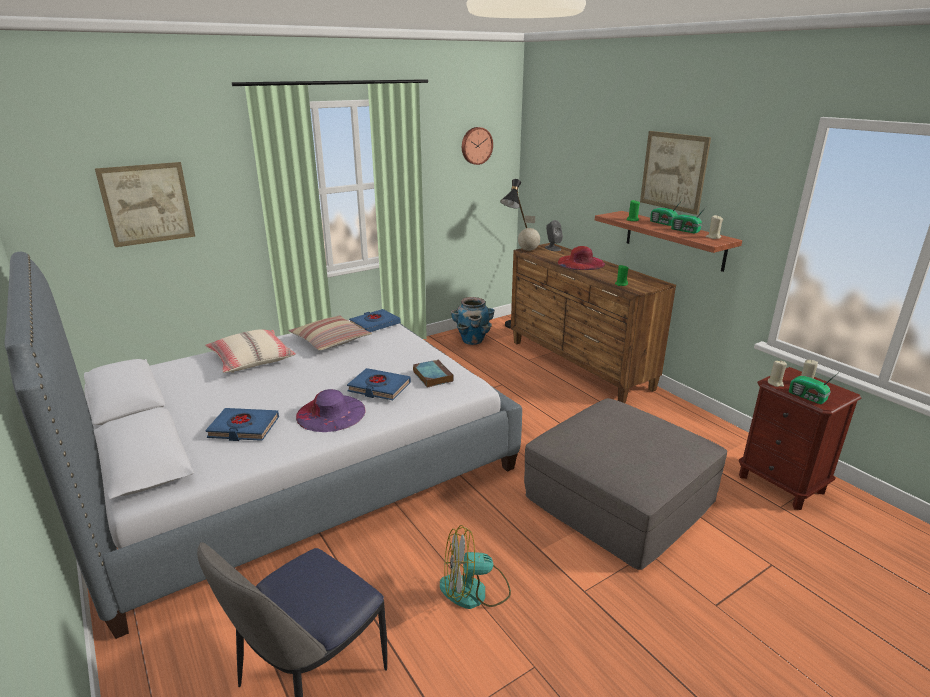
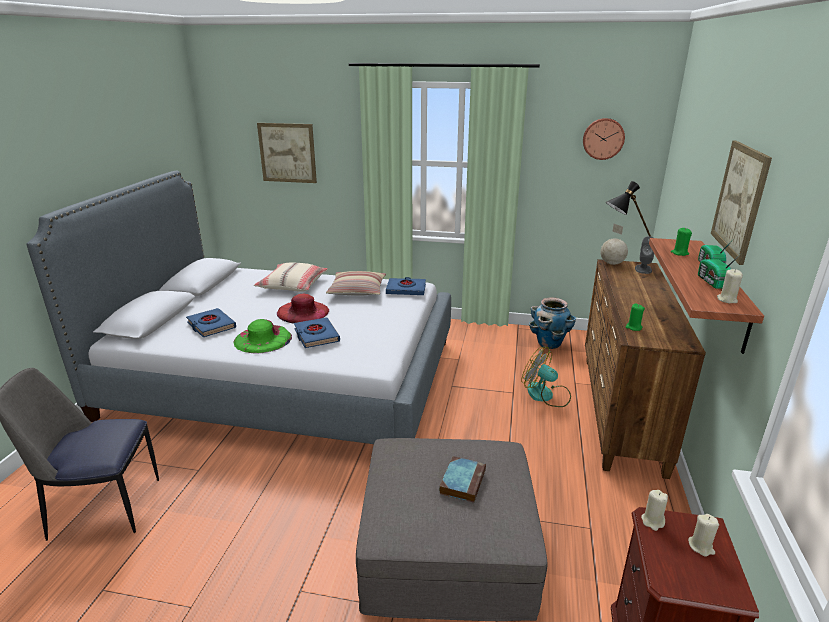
camera: 45 degrees right, 0 degrees up
(331, 413) = (263, 339): purple hat -> green hat
(432, 376) = (363, 344): book -> book (462, 481)
(474, 590) = (243, 528): fan -> fan (546, 395)
(581, 263) = (640, 292): red hat -> red hat (303, 312)
(808, 397) = (661, 561): radio -> none

